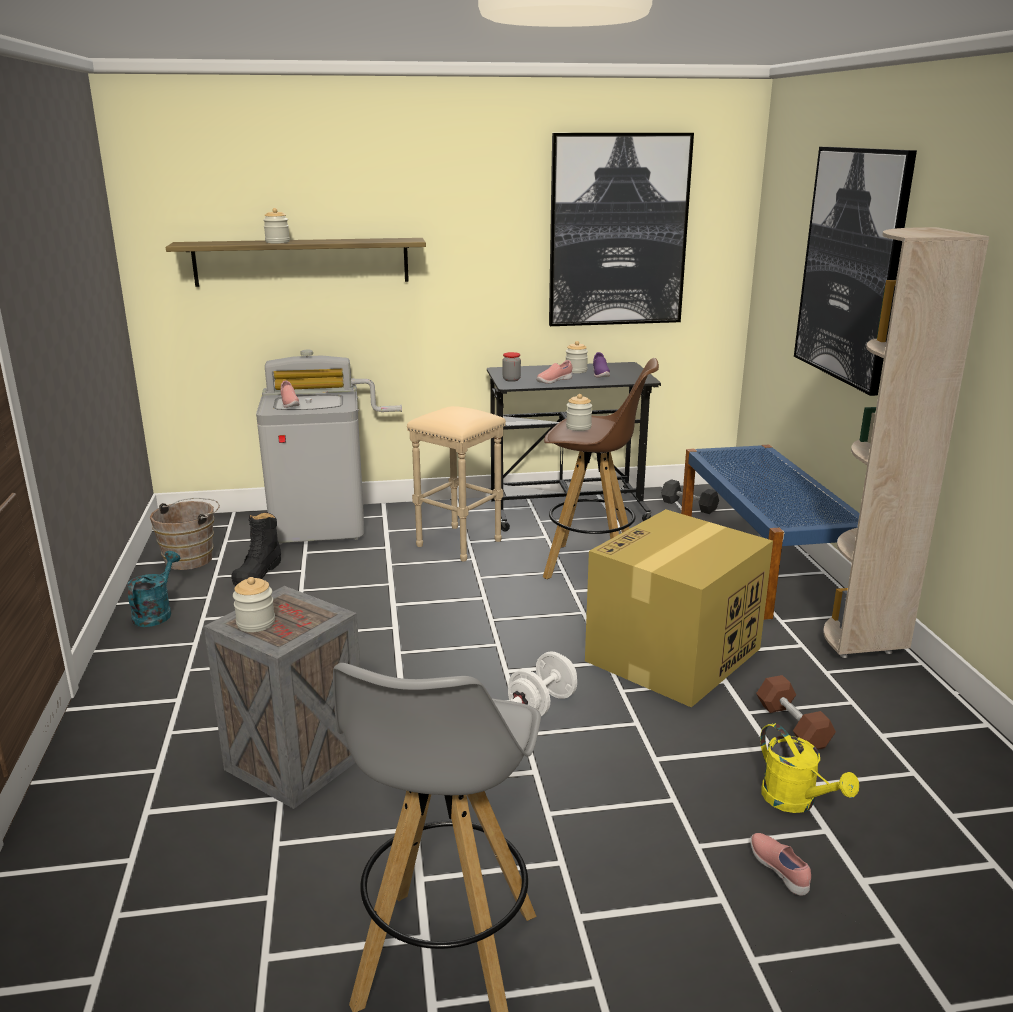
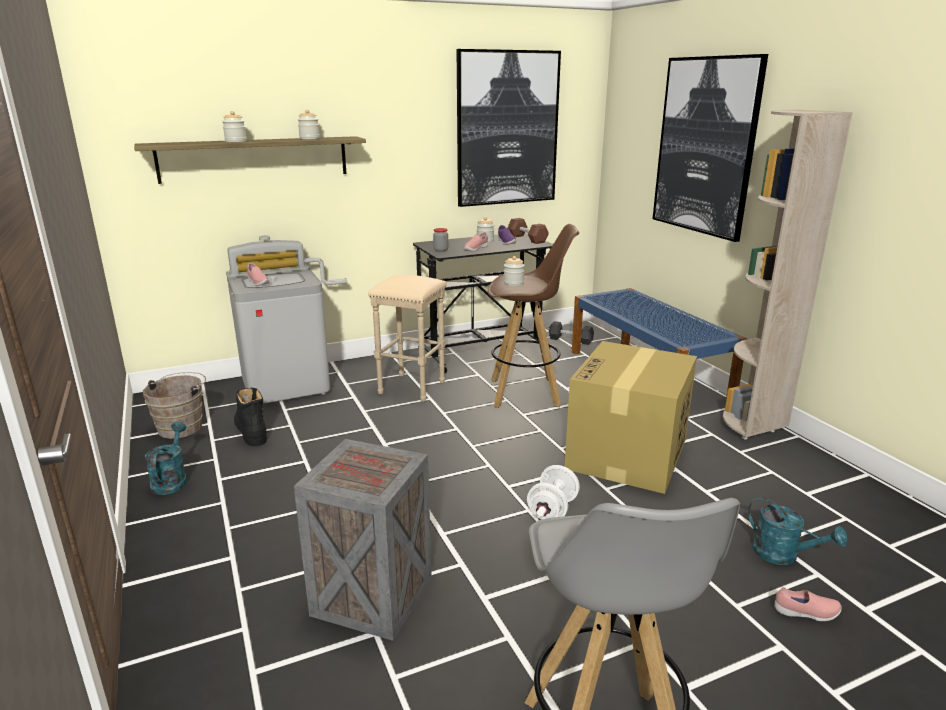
camera: 15 degrees left, 0 degrees up
(256, 623) = (343, 476): jar -> jar (309, 138)
(258, 572) = (251, 432): black boot -> black boot turned 150 degrees clockwise
(779, 870) = (806, 613): pink shoe -> pink shoe turned 135 degrees clockwise
(792, 726) = (743, 496): brown dumbbell -> brown dumbbell (527, 239)
(796, 802) = (783, 555): yellow watering can -> turquoise watering can

